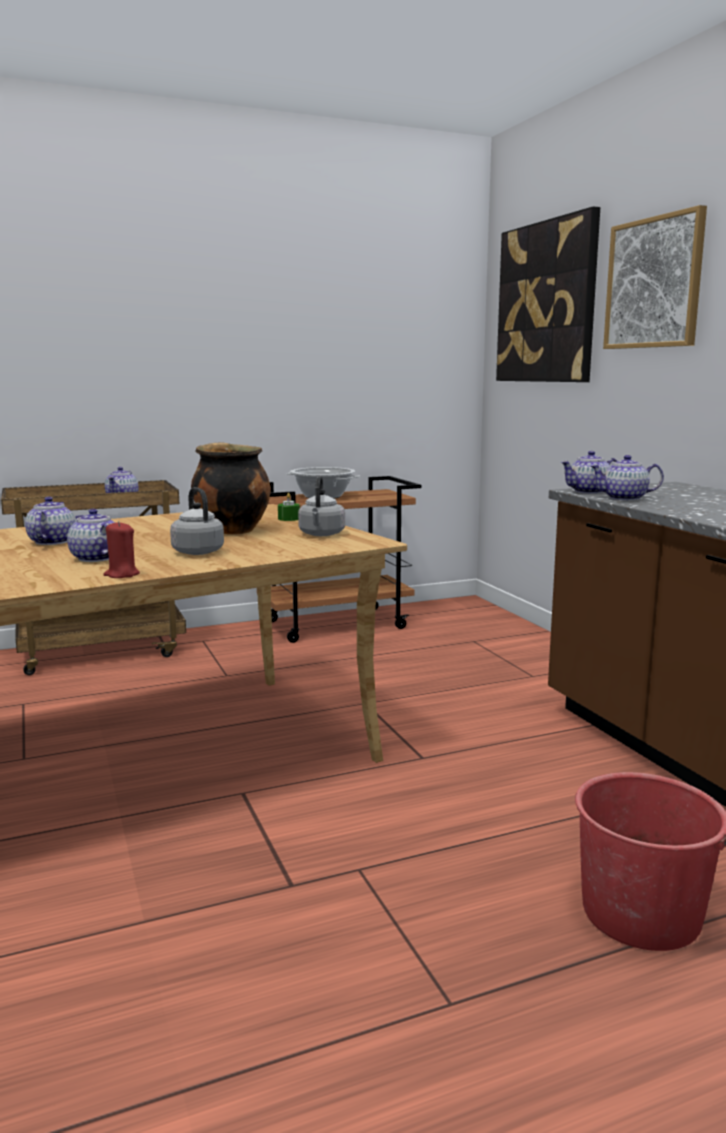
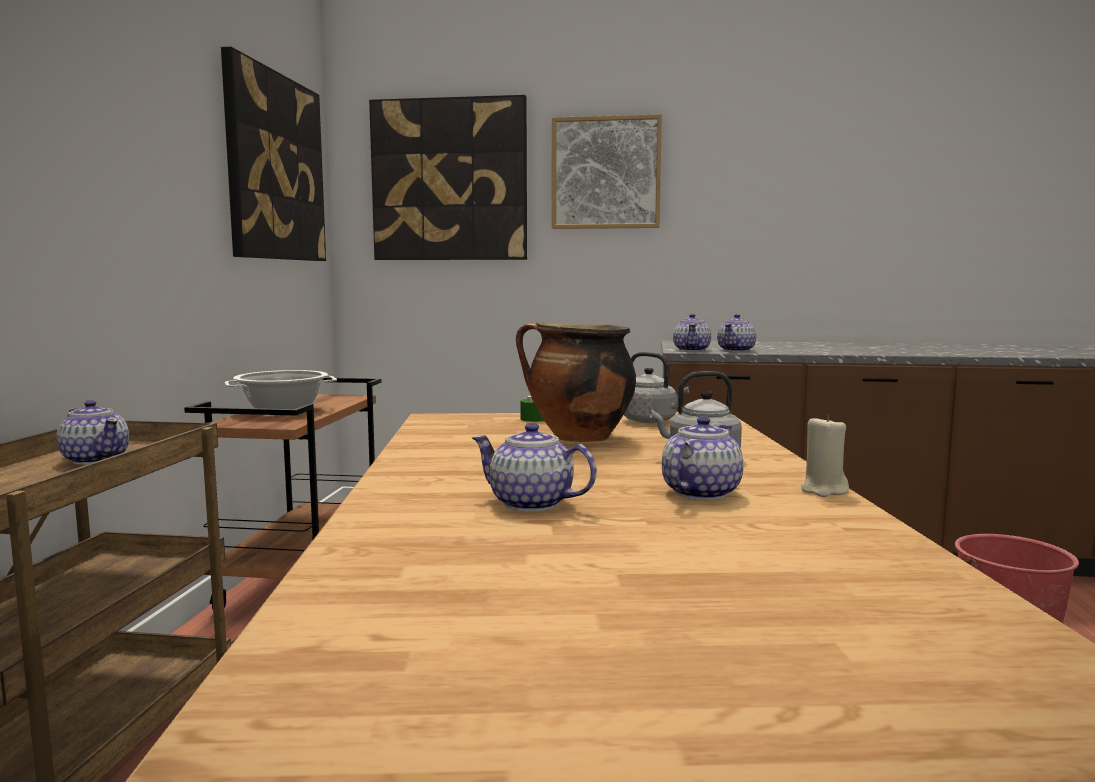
camera: 60 degrees left, 5 degrees down
(96, 558) = (699, 493): teapot -> teapot turned 135 degrees clockwise
(121, 575) = (823, 490): red candle -> beige candle
(389, 309) = (275, 168): none -> picture

